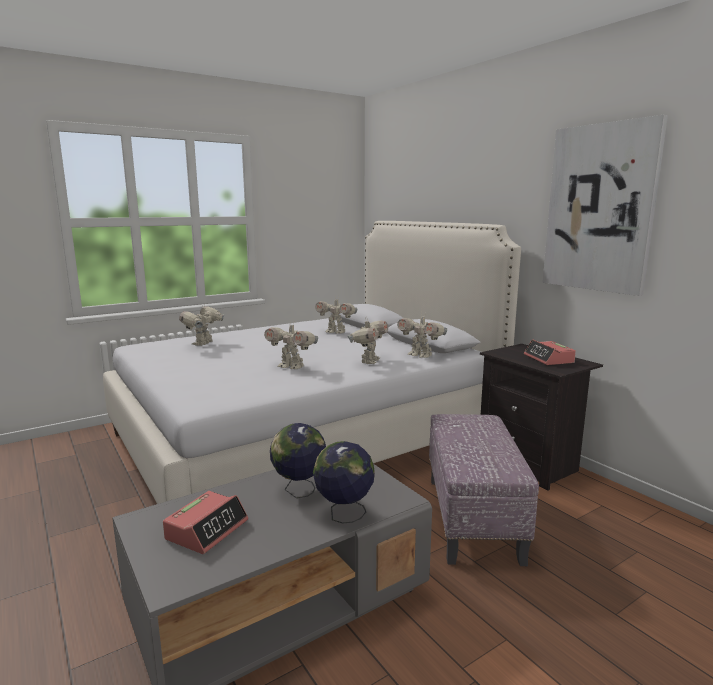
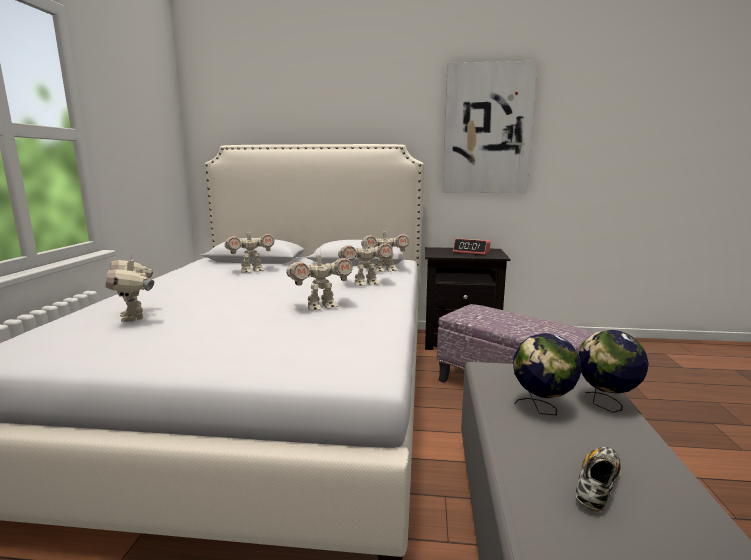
camera: 50 degrees left, 0 degrees up
(207, 529) = (597, 486): alarm clock -> shoe
(368, 361) = (365, 284): toy robot -> toy robot turned 105 degrees clockwise

